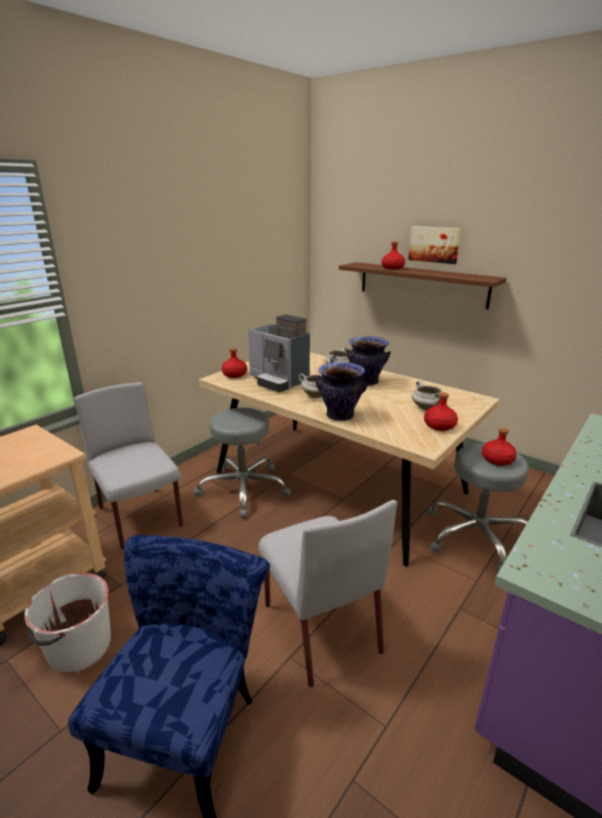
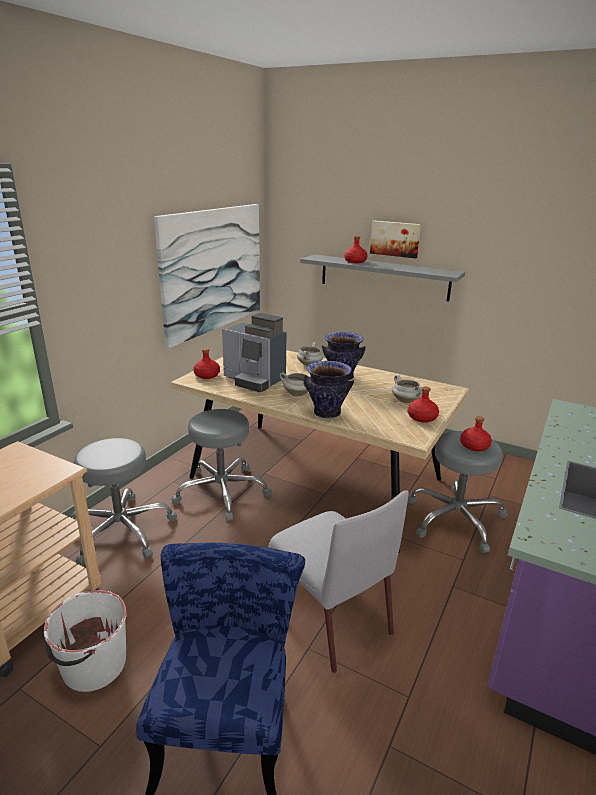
camera: 10 degrees left, 0 degrees up
(141, 518) = (121, 531): grey chair -> grey stool
(252, 275) = (213, 270): none -> picture
(422, 284) = (383, 277): brown shelf -> grey shelf

